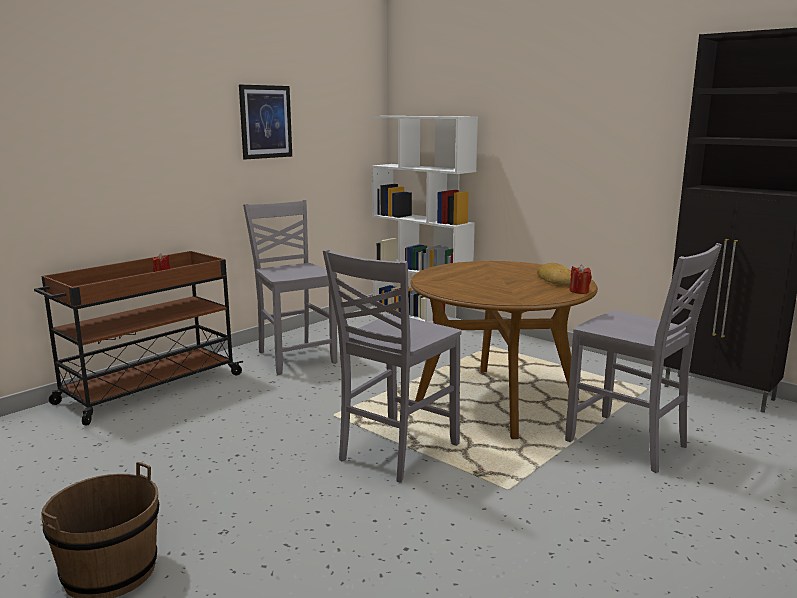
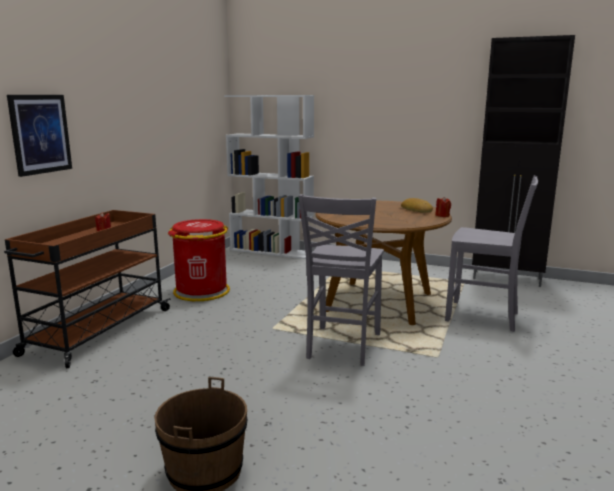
camera: 20 degrees left, 0 degrees up
(265, 122) = (156, 99): picture -> picture (40, 134)
(295, 357) = (201, 291): grey chair -> red trash can

